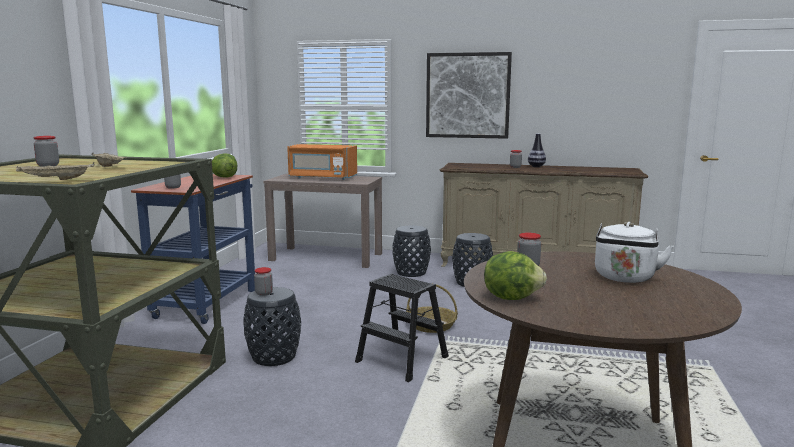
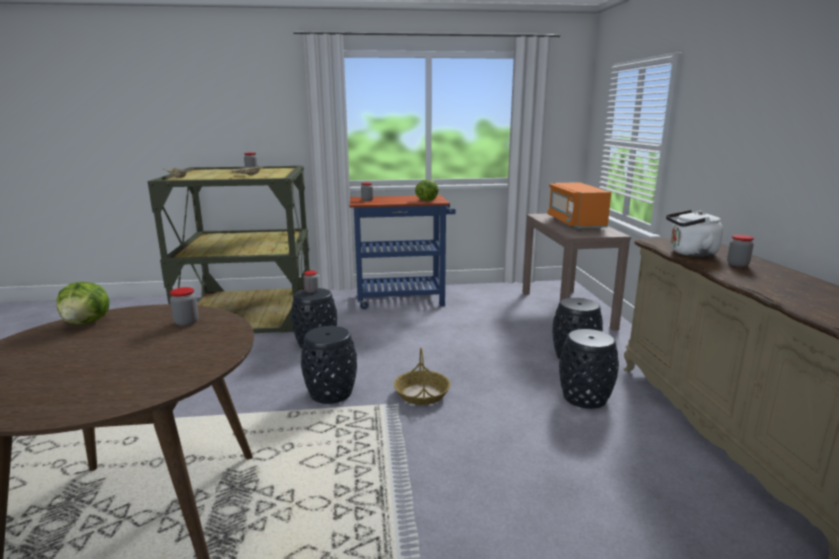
camera: 70 degrees right, 5 degrees up
(402, 359) = (331, 393): black step ladder -> black stool
(467, 95) = (741, 136): picture -> none
(536, 166) = (778, 274): vase -> none
(625, 278) = (129, 365): white kettle -> white kettle (690, 253)

